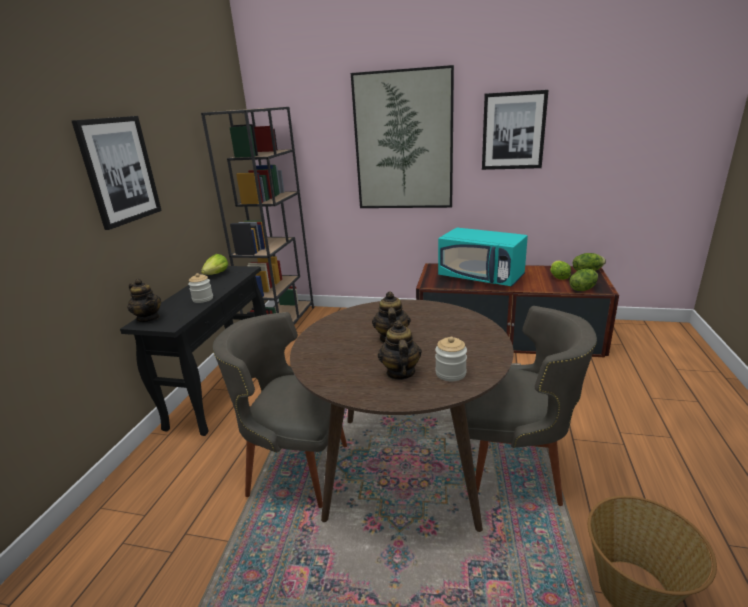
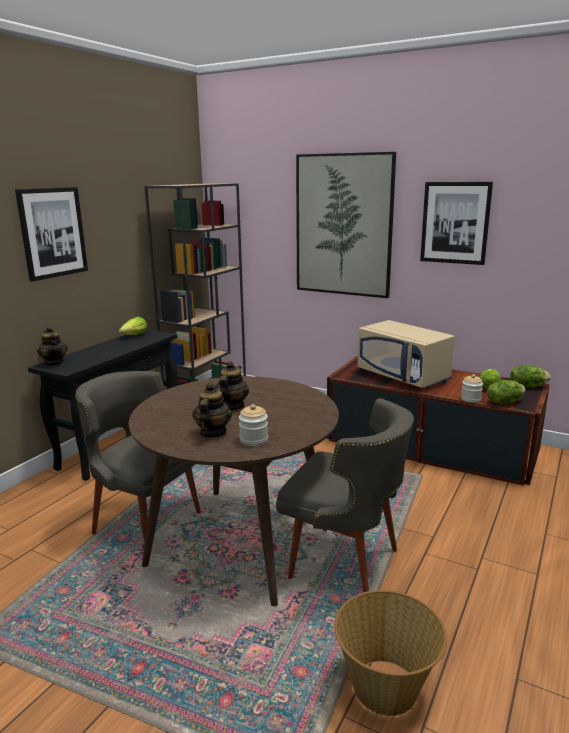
camera: 15 degrees right, 5 degrees down
(203, 299) = (107, 354): jar -> jar (470, 399)
(481, 277) = (403, 376): turquoise microwave -> beige microwave

